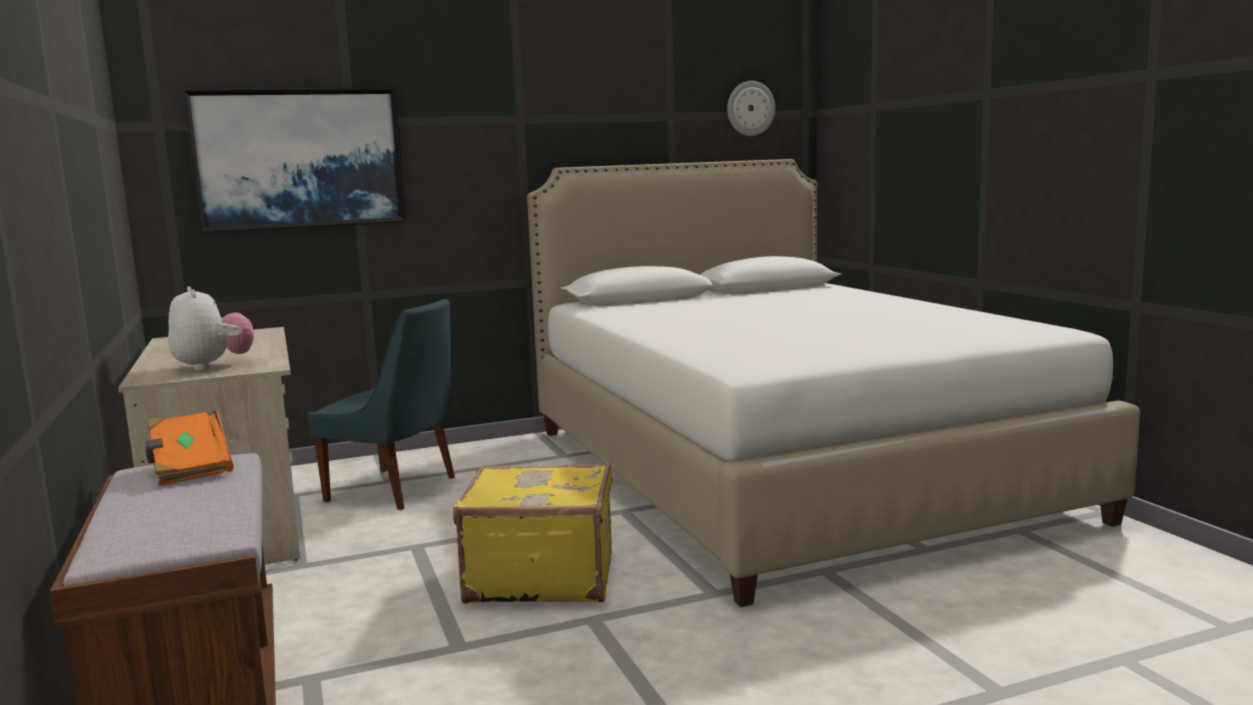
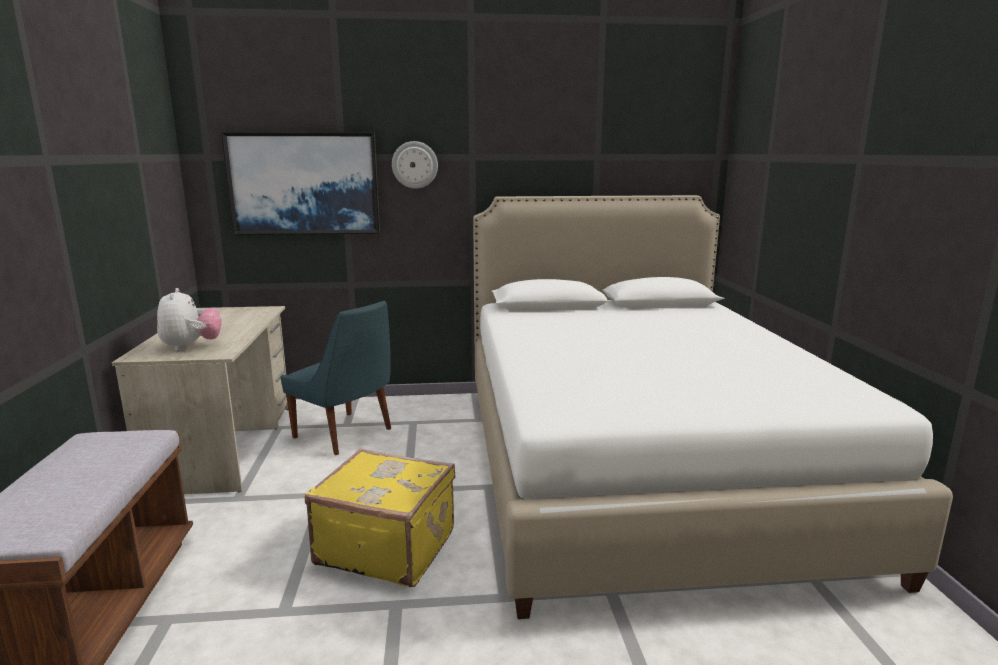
camera: 15 degrees right, 5 degrees up
(189, 468) = (112, 442): orange book -> none
(750, 108) = (667, 151): wall clock -> wall clock (415, 165)

